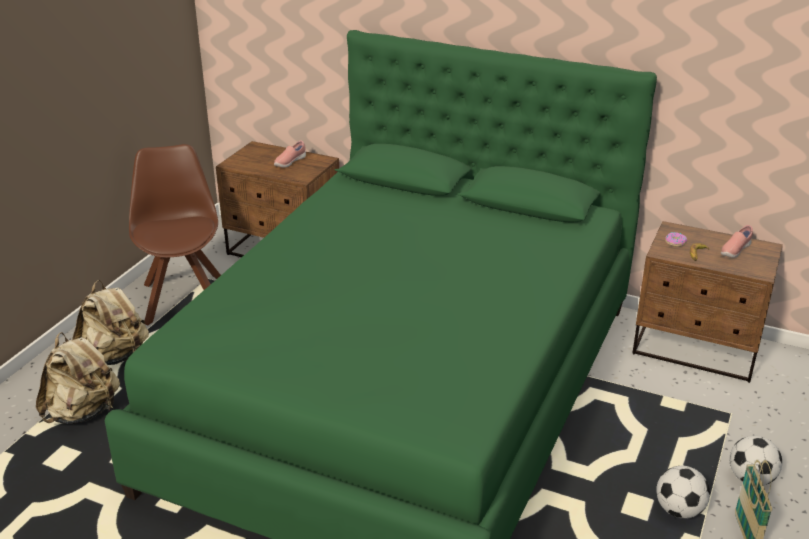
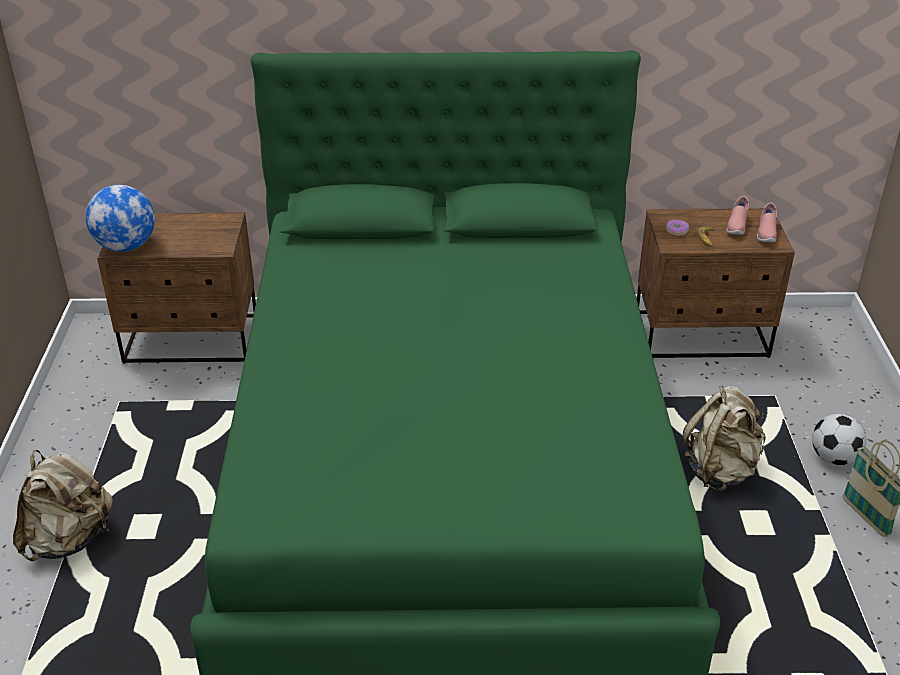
camera: 25 degrees left, 5 degrees up
(83, 412) = (79, 626): beige backpack -> beige backpack (720, 470)
(184, 297) = (106, 434): brown chair -> none
(240, 163) = (126, 246): none -> globe
(289, 162) = (189, 232): pink shoe -> pink shoe (765, 233)
(679, 510) = (794, 513): football -> none

